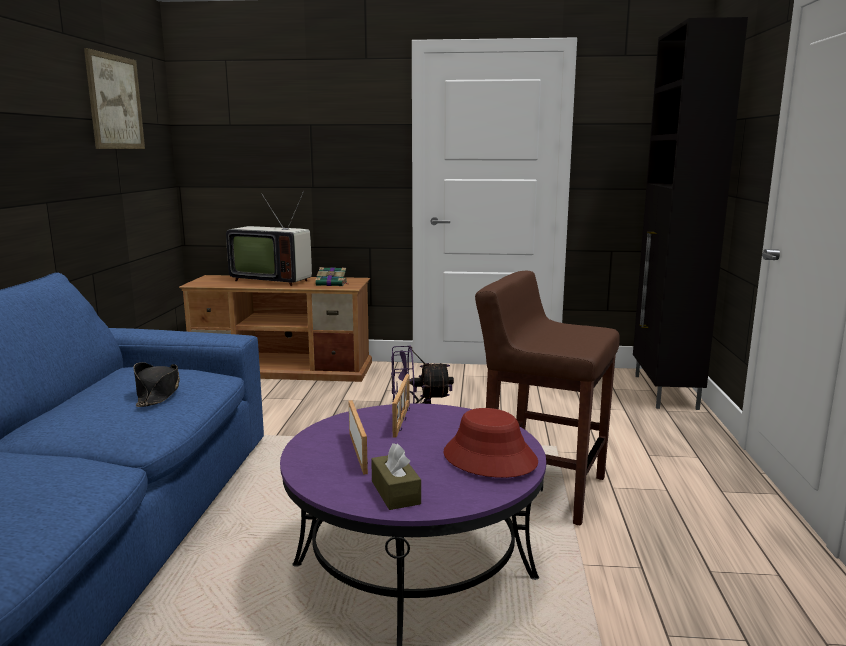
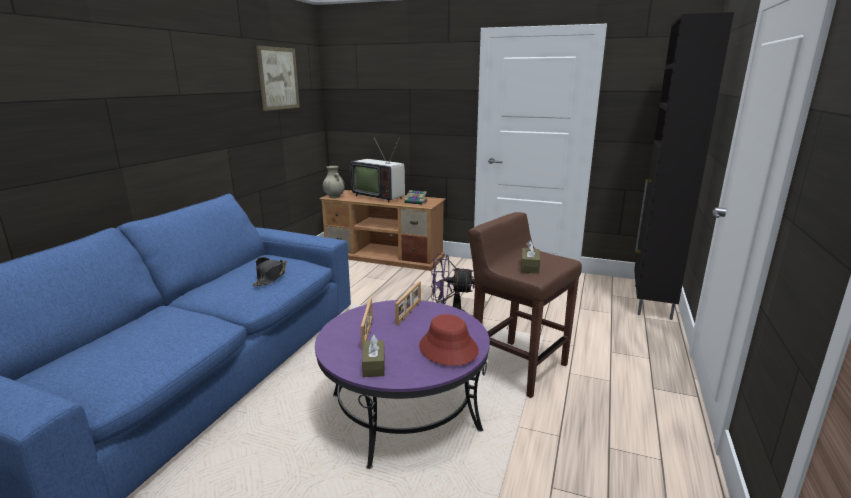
camera: 15 degrees right, 5 degrees up
(202, 283) = (334, 196): none -> beige vase
(561, 339) = (530, 267): none -> brown tissue box

